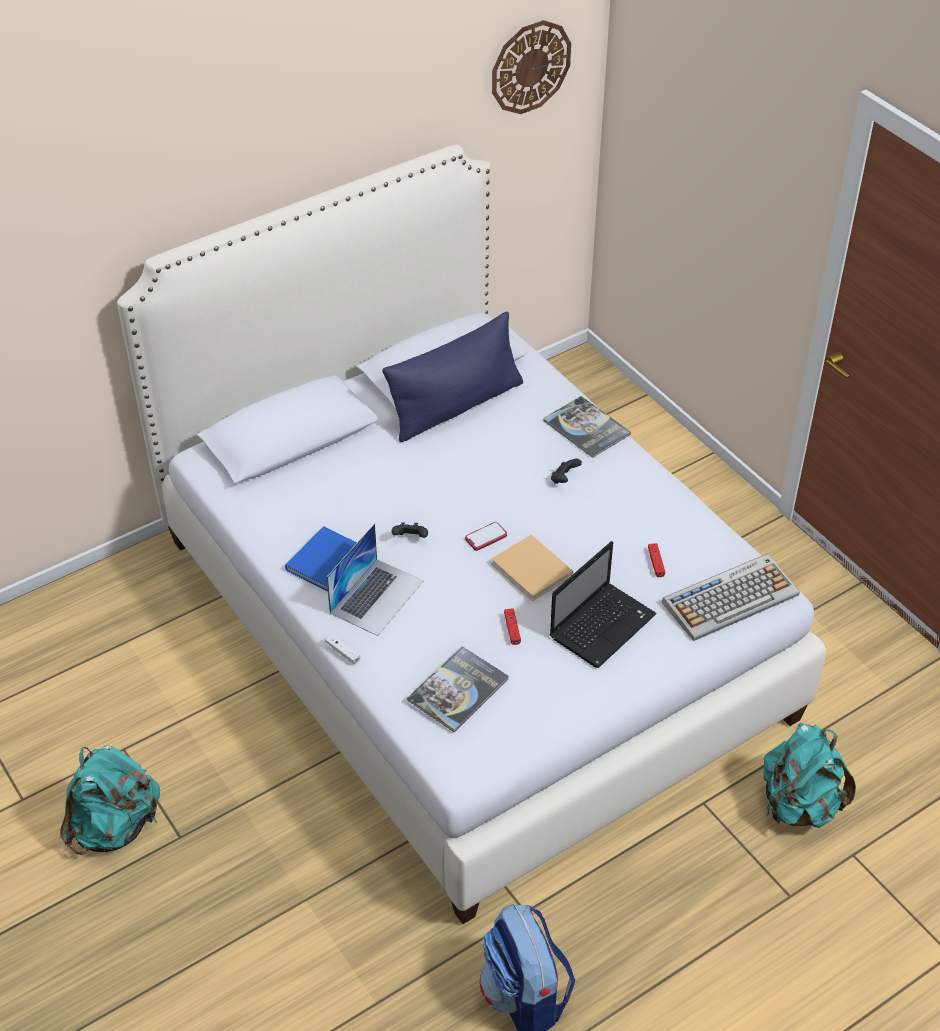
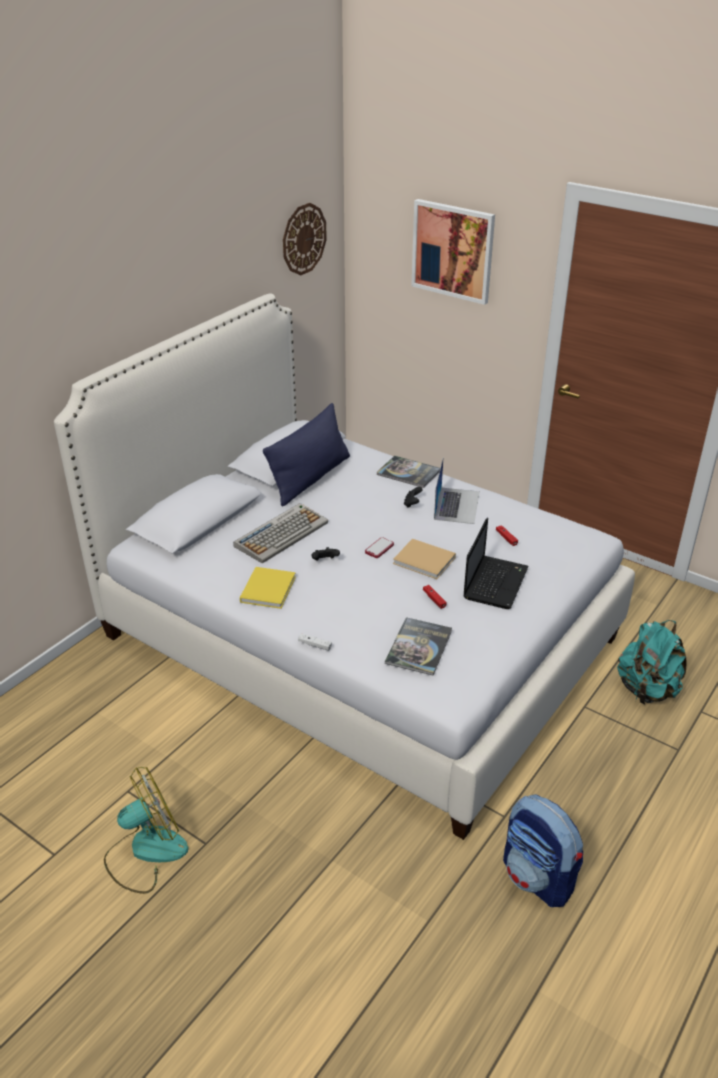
camera: 20 degrees left, 10 degrees down
(115, 826) = (146, 852): turquoise backpack -> fan
(327, 559) = (268, 588): blue book -> yellow book
(377, 596) = (320, 603): laptop -> laptop (456, 505)
(725, 127) = (453, 251): none -> picture
(731, 597) = (569, 546): keyboard -> keyboard (281, 534)

